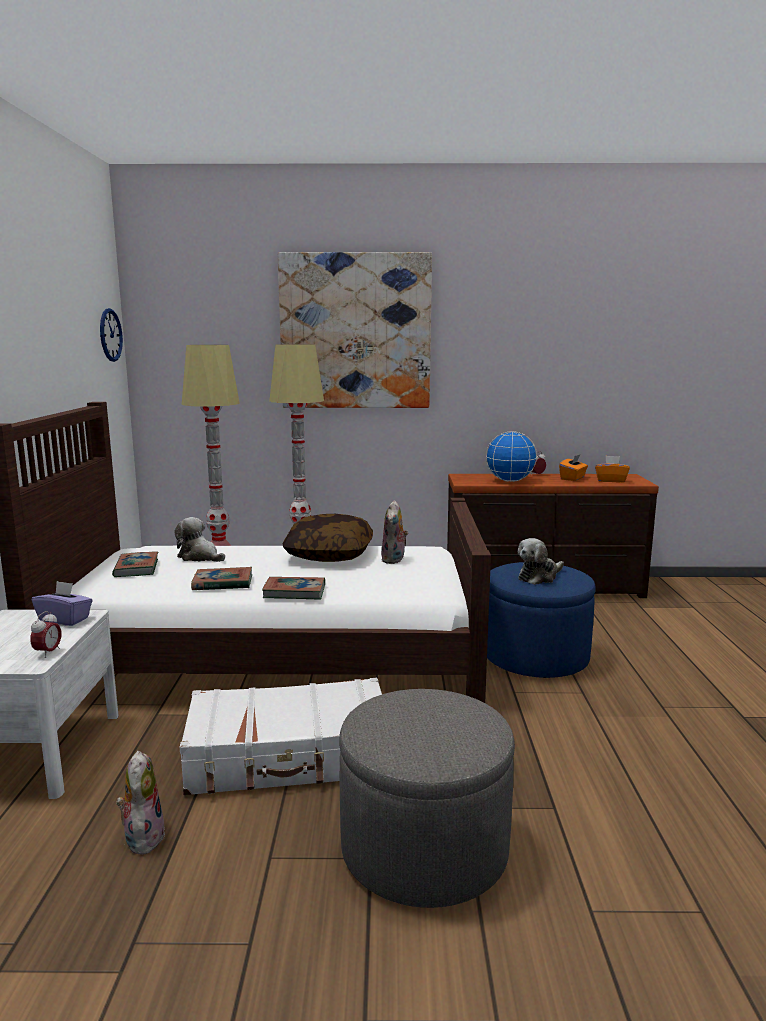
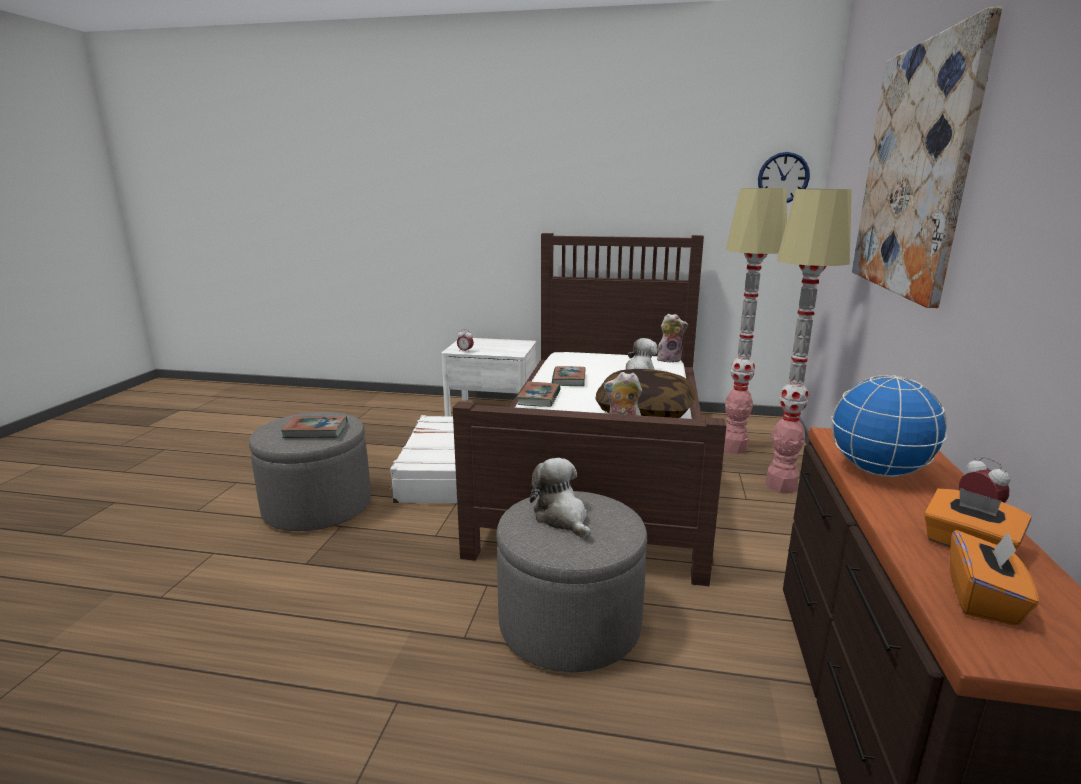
camera: 100 degrees right, 5 degrees up
(65, 619) = (511, 351): purple tissue box -> none
(136, 568) = (611, 359): book -> book (315, 431)
(143, 837) = (397, 438): plush toy -> plush toy (669, 359)
(535, 657) = (569, 624): blue ottoman -> grey ottoman

